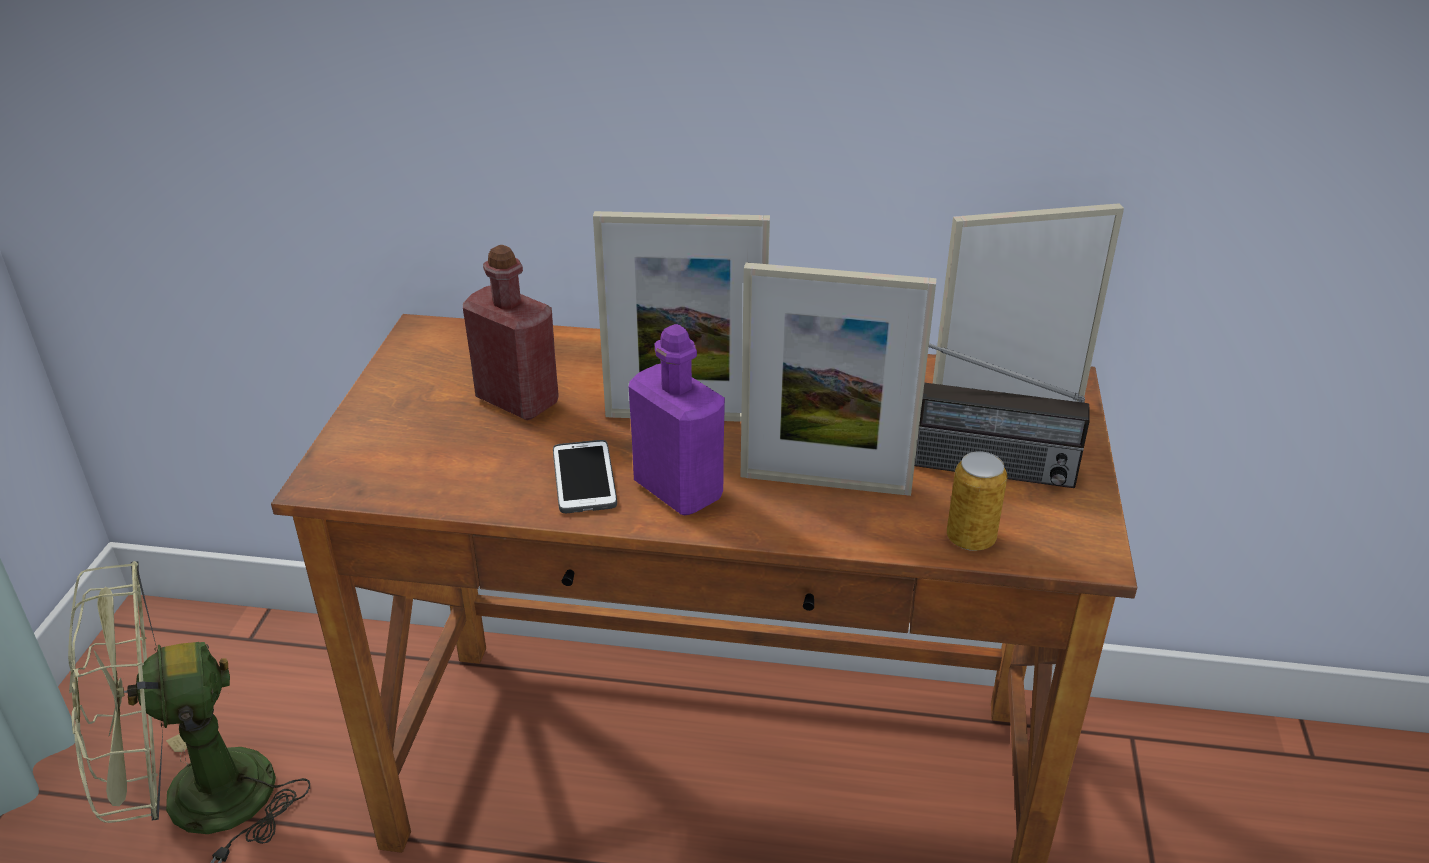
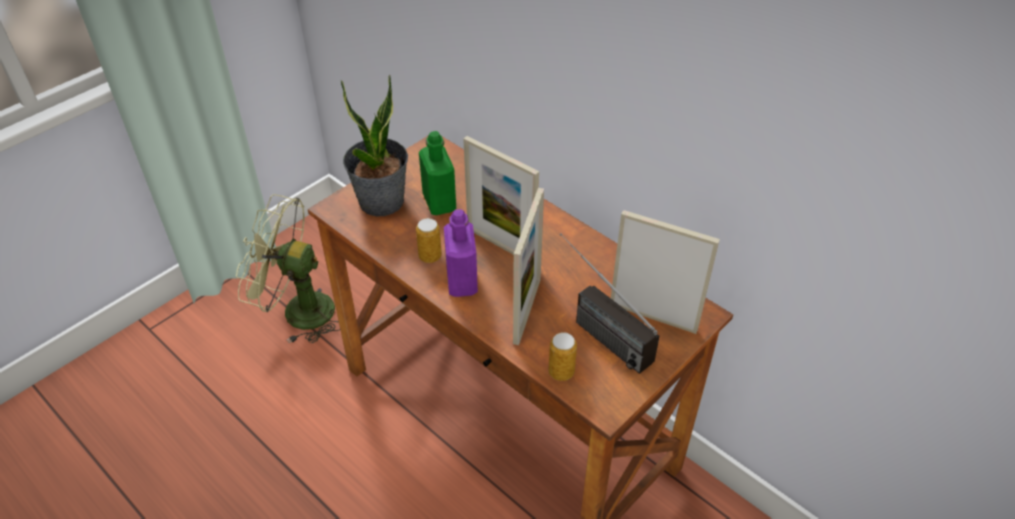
camera: 35 degrees right, 10 degrees up
(411, 438) = (382, 202): none -> potted plant
(517, 400) = (439, 202): red bottle -> green bottle
(584, 478) = (430, 256): phone -> can
(825, 483) = (527, 310): picture frame -> picture frame turned 120 degrees counterclockwise

